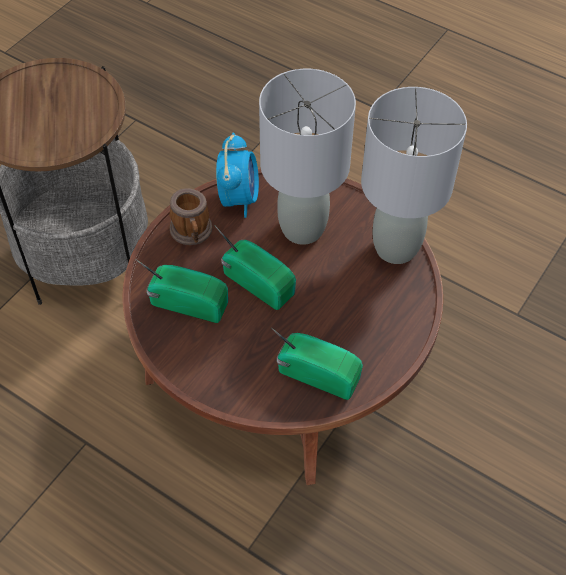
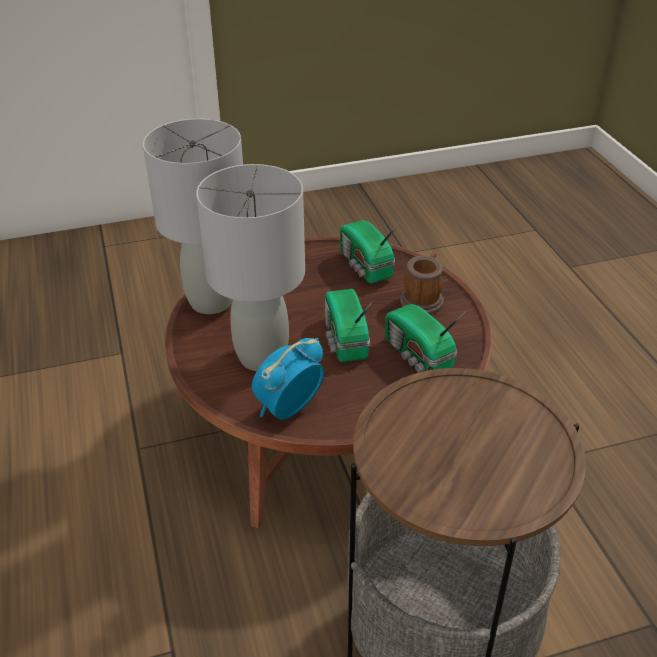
camera: 140 degrees left, 15 degrees down
(192, 233) = (363, 402): mug -> mug (423, 299)

